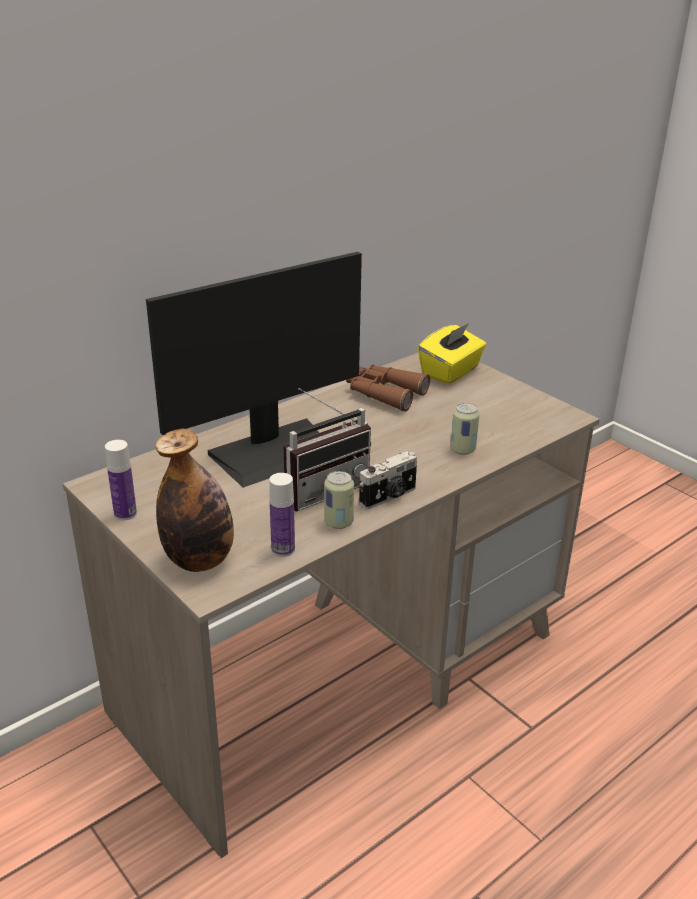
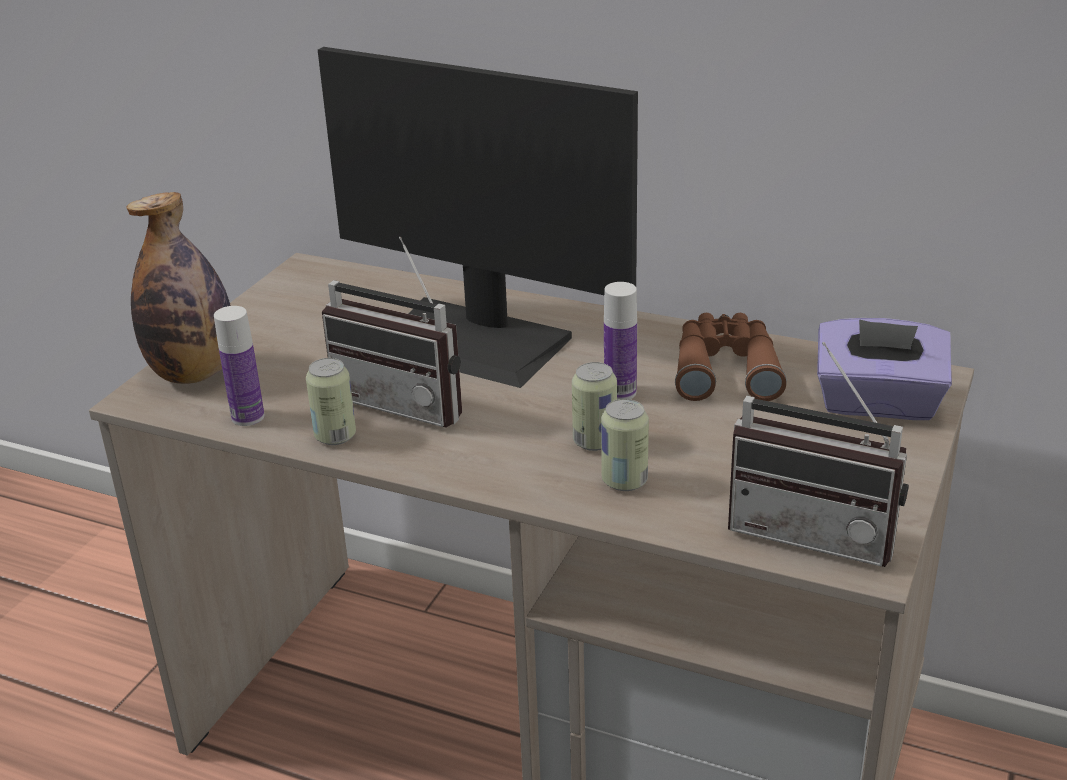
camera: 65 degrees right, 0 degrees up
(125, 514) = (259, 303): bottle -> bottle (620, 392)
(389, 497) = (429, 455): camera -> none
(420, 446) = (594, 441): none -> can
(451, 372) = (878, 403): yellow tissue box -> purple tissue box
(538, 418) = (816, 530): none -> radio

